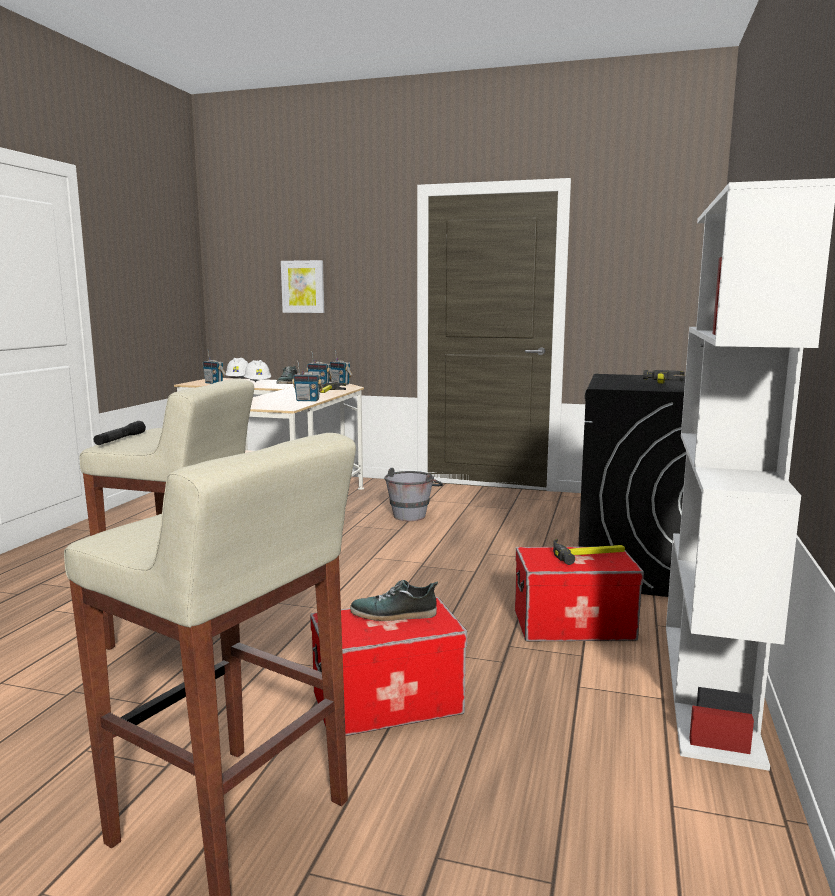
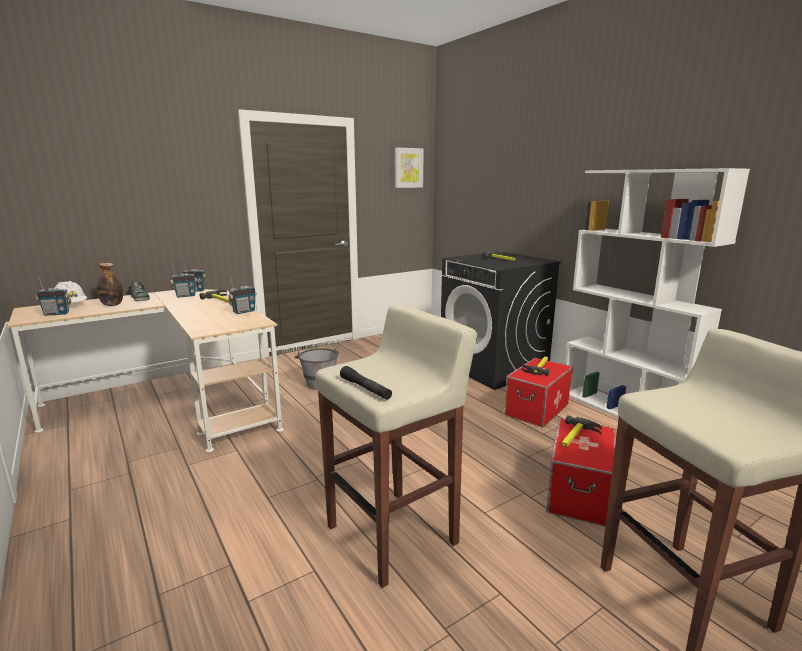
camera: 50 degrees left, 5 degrees up
(258, 384) = (112, 305): white hard hat -> bottle
(303, 286) = (127, 200): picture -> picture (408, 168)
(394, 614) = (576, 437): shoe -> hammer

